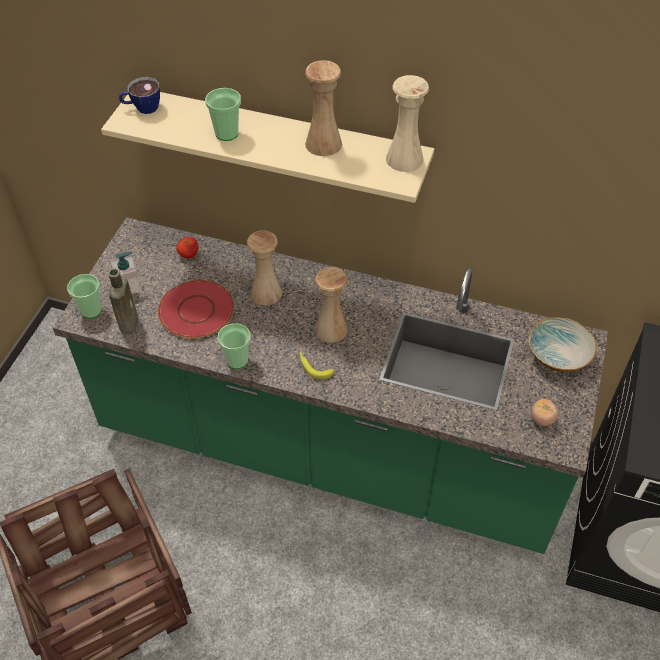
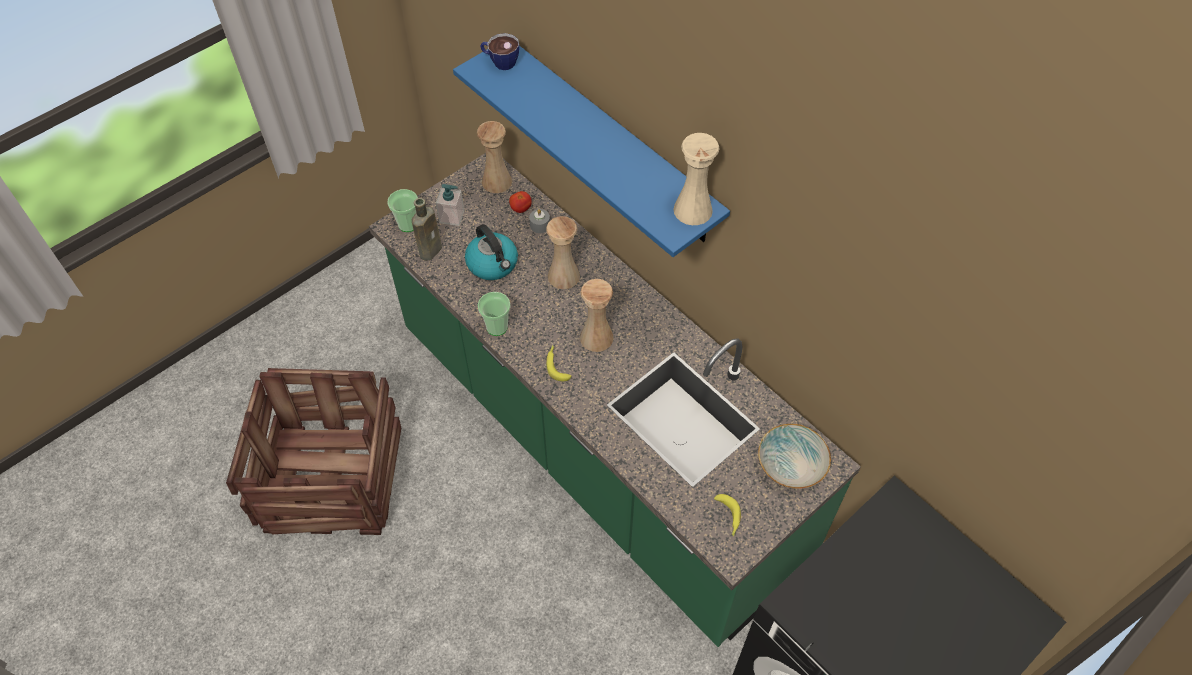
camera: 30 degrees right, 5 degrees up
(196, 310) = (493, 264): red plate -> kettle
(215, 261) = (540, 225): none -> grey candle
(227, 133) = (553, 117): cup -> none
(280, 142) = (611, 142): beige shelf -> blue shelf
(323, 144) = (630, 163): beige vase -> beige vase (497, 181)
(542, 419) = (728, 517): tomato -> banana

